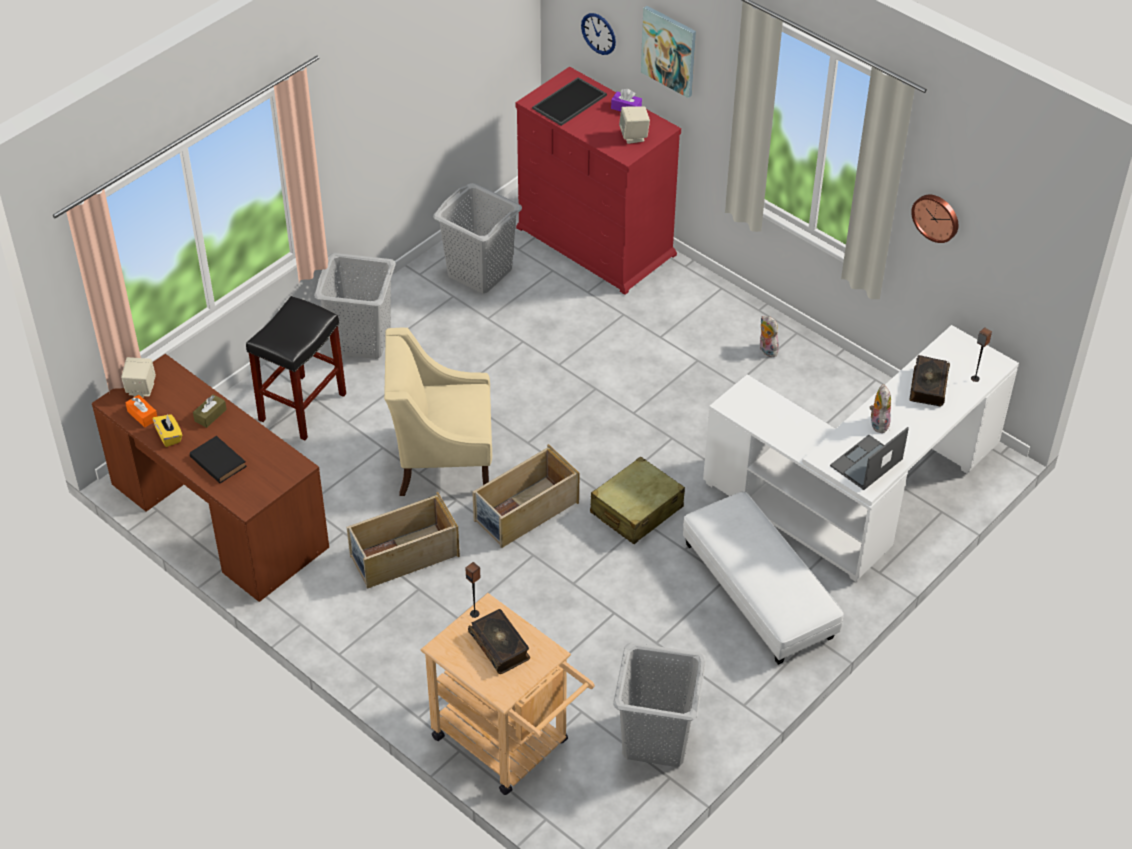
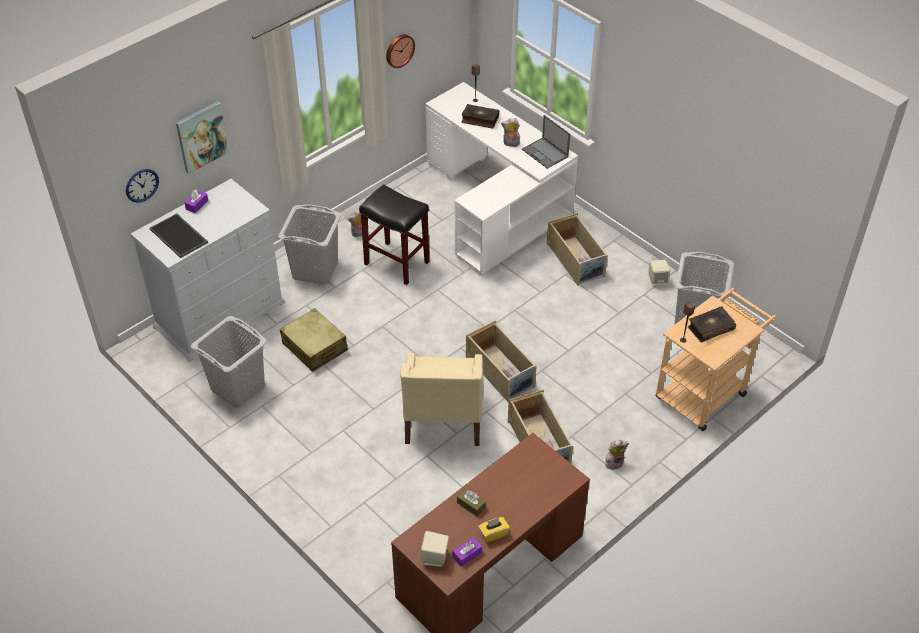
camera: 85 degrees left, 0 degrees up
(142, 415) = (467, 554): orange tissue box -> purple tissue box
(217, 461) = (524, 498): black book -> none
(302, 406) = (373, 509): black stool -> black stool (395, 263)
(361, 339) = (301, 468): grey laundry basket -> grey laundry basket (314, 270)
(375, 635) = (614, 462): none -> plush toy
(596, 241) = (220, 314): red dresser -> white dresser
(634, 136) = (234, 203): beige speaker -> beige speaker (657, 280)
(636, 510) = (503, 313): beige suitcase -> beige suitcase (314, 347)
(758, 590) = (576, 260): white ottoman -> beige storage box

